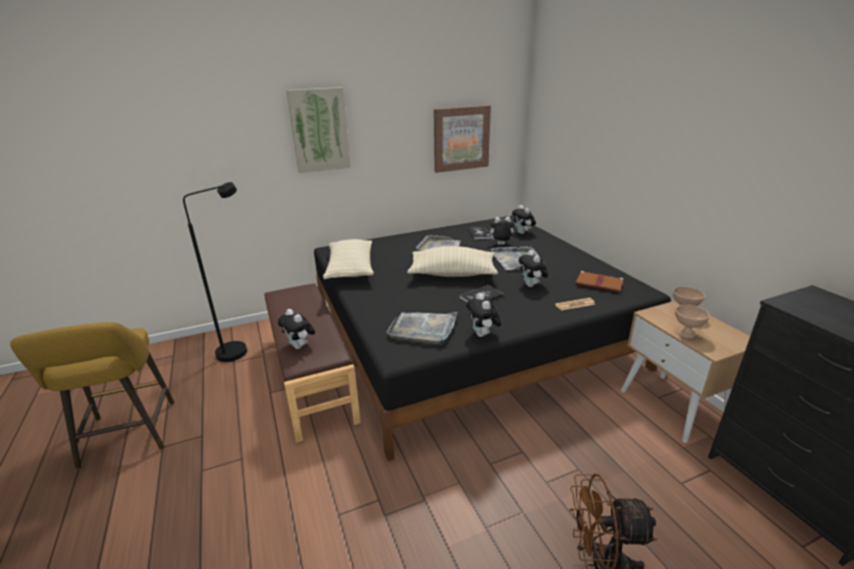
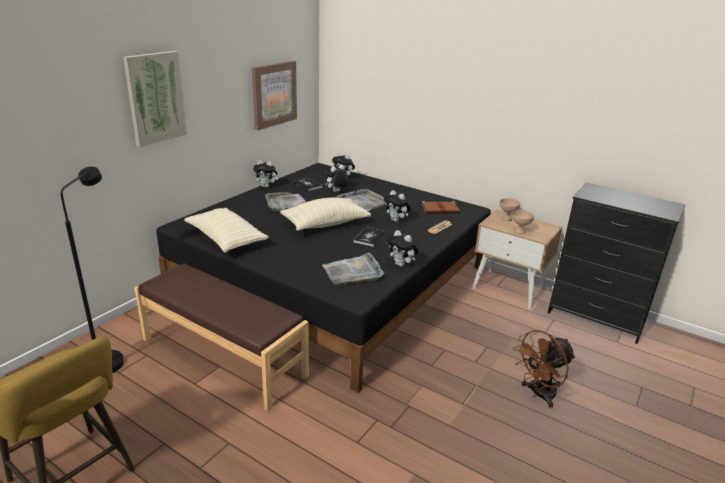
camera: 35 degrees left, 0 degrees up
(300, 346) = (245, 319): plush toy -> plush toy (266, 186)

